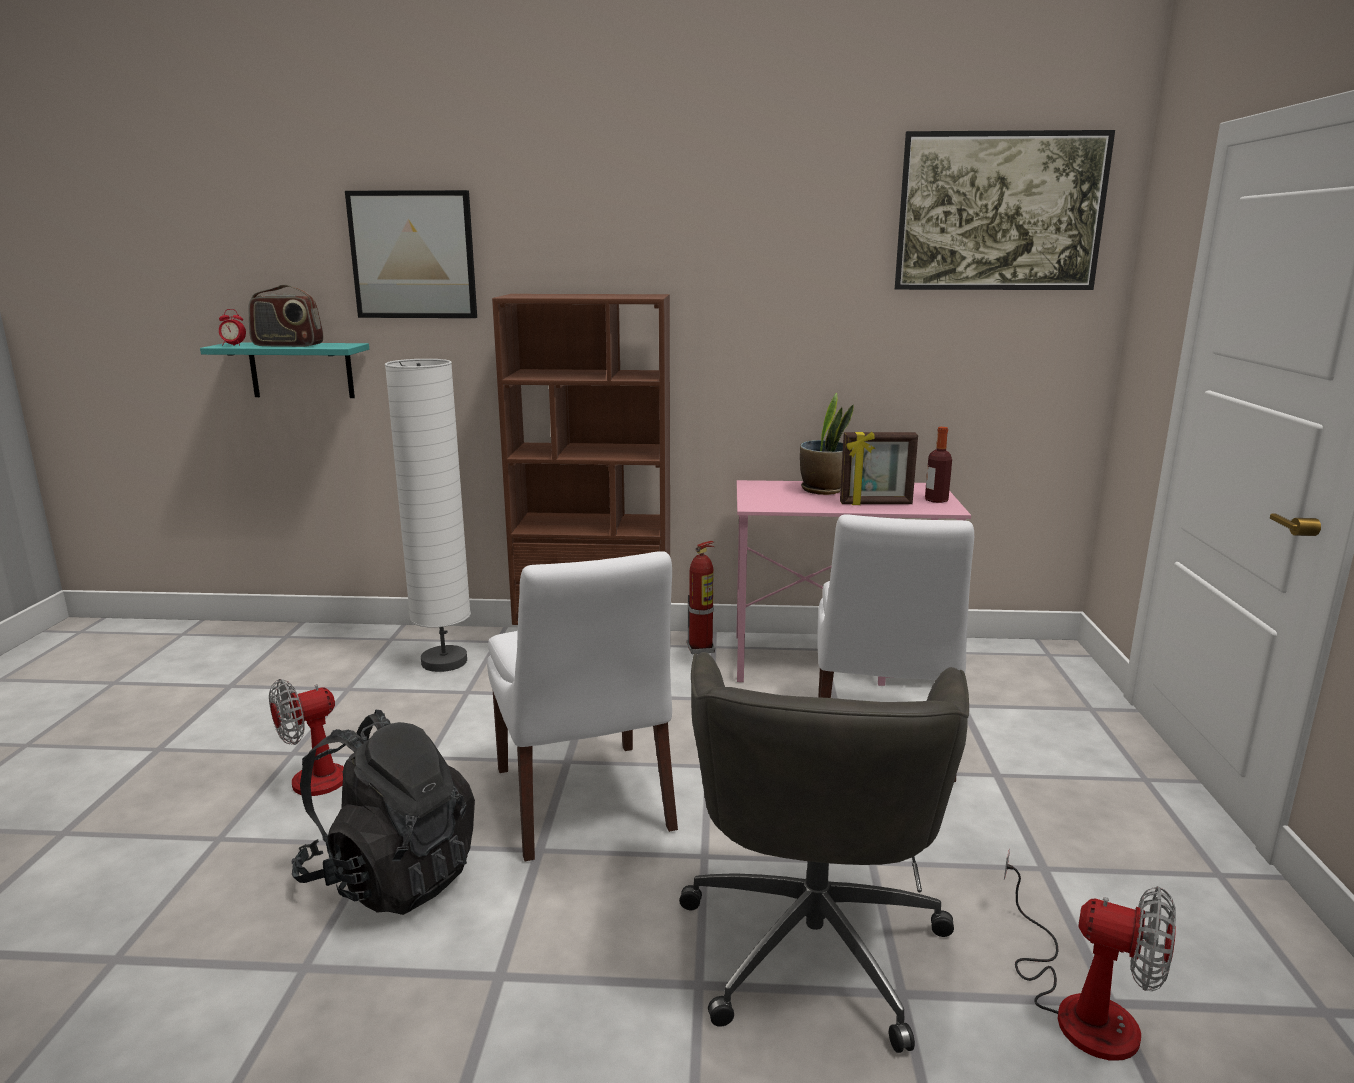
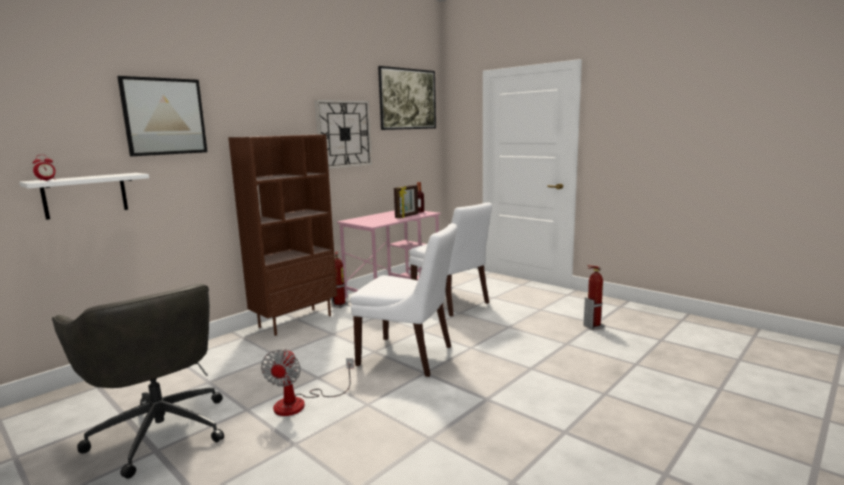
camera: 50 degrees left, 5 degrees down
(287, 345) = (91, 177): radio -> none
(301, 370) = (85, 195): turquoise shelf -> white shelf
(391, 876) = (396, 406): black backpack -> none
(444, 662) = (235, 353): white floor lamp -> none
(782, 295) = (344, 134): none -> wall clock
(813, 938) = (531, 346): grey office chair -> grey office chair (160, 430)
(823, 490) = (378, 217): potted plant -> none
(1080, 1004) = (593, 326): fan -> fire extinguisher

